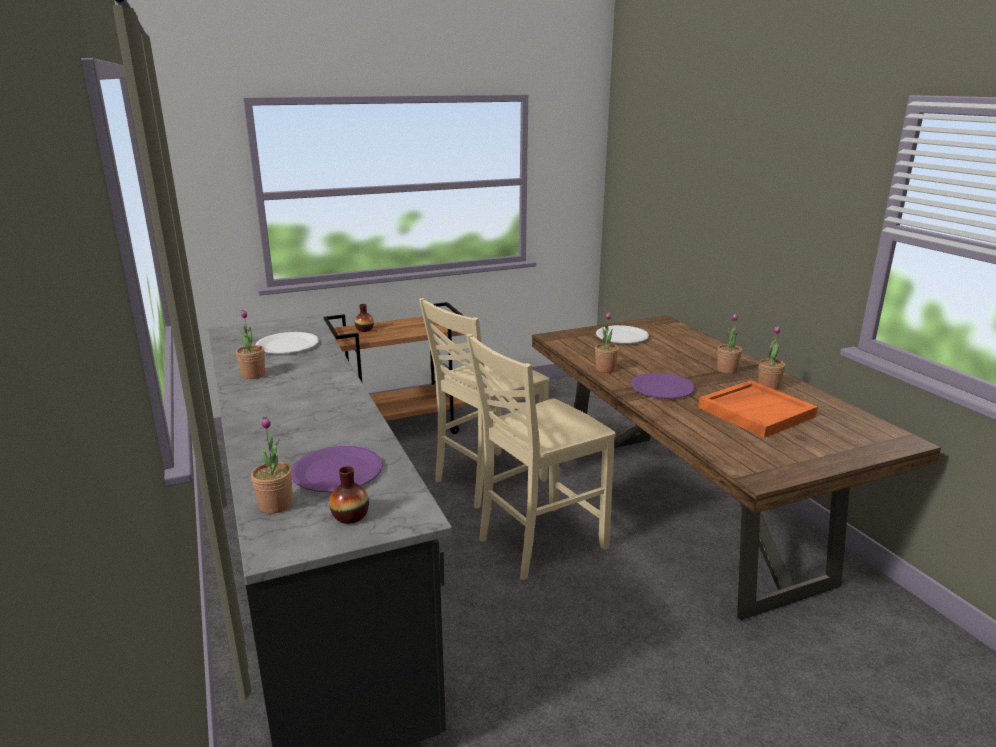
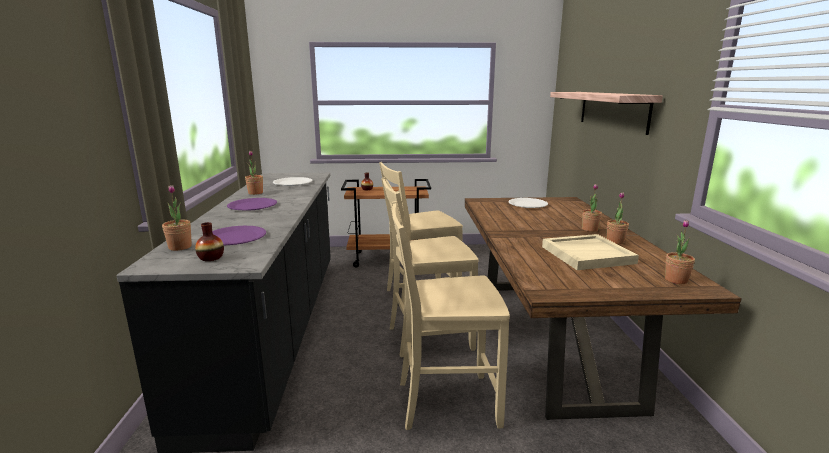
camera: 20 degrees right, 5 degrees down
(605, 369) = (495, 219): potted plant -> potted plant (676, 280)
(616, 628) = (445, 402): none -> beige chair
(662, 388) = (526, 233): purple plate -> purple plate (252, 206)
(721, 205) = (612, 110): none -> shelf
(756, 411) = (587, 254): orange tray -> beige tray

